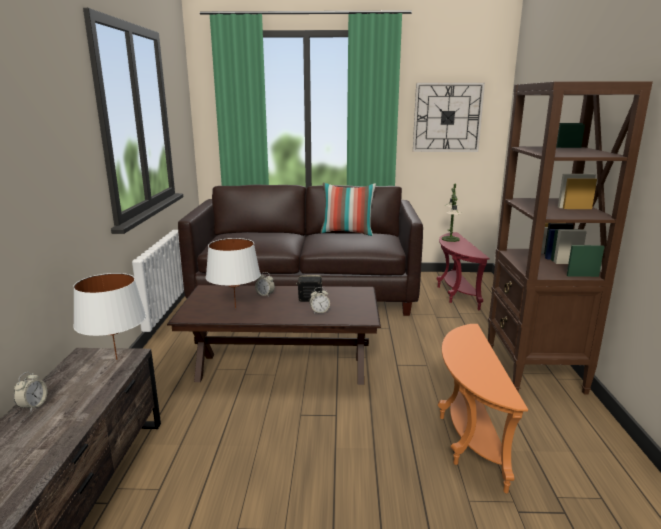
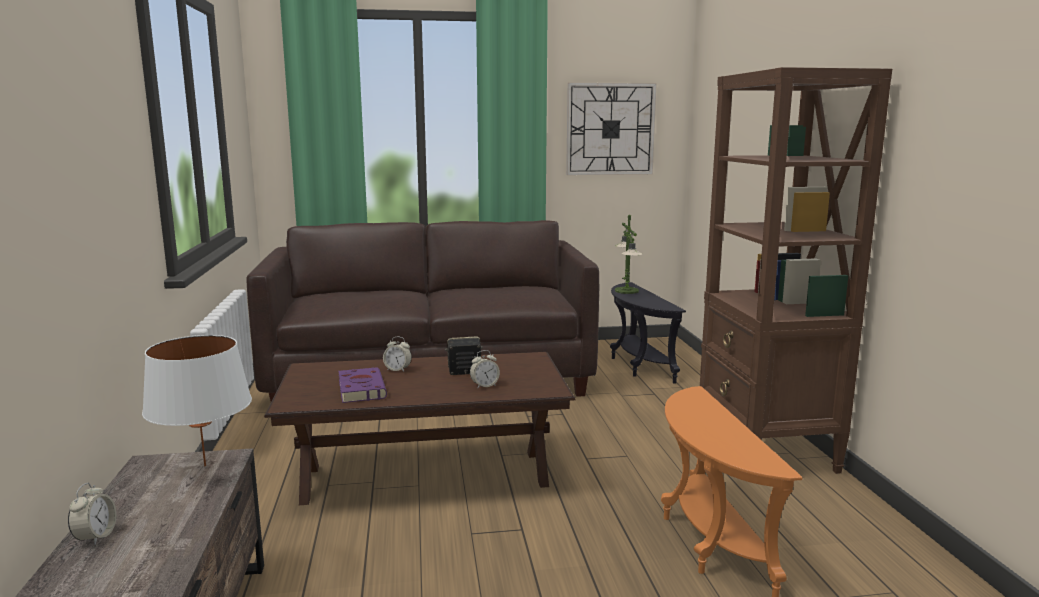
camera: 10 degrees left, 5 degrees down
(235, 308) = (361, 389): white table lamp -> purple book
(347, 233) = (488, 286): pillow -> none
(455, 294) = (638, 365): red side table -> black side table

